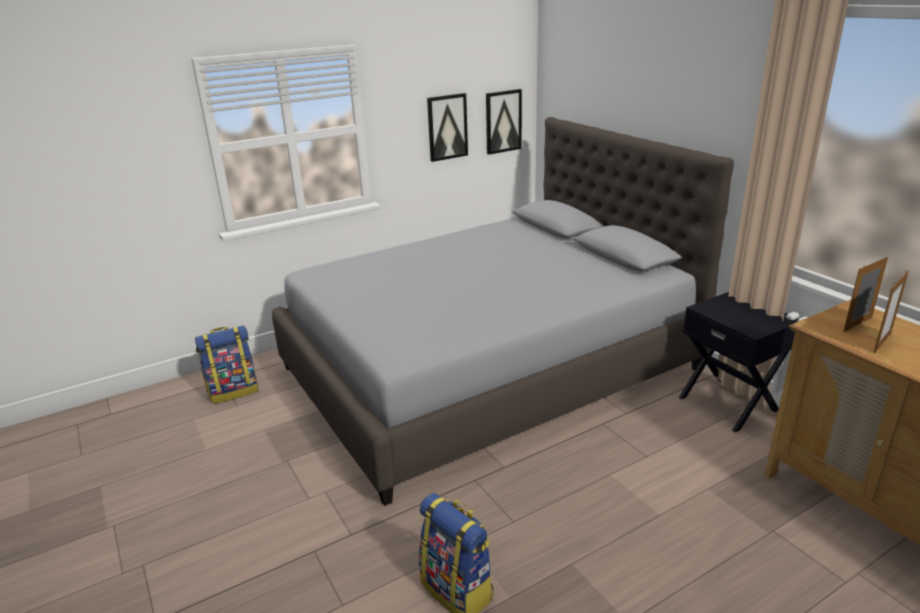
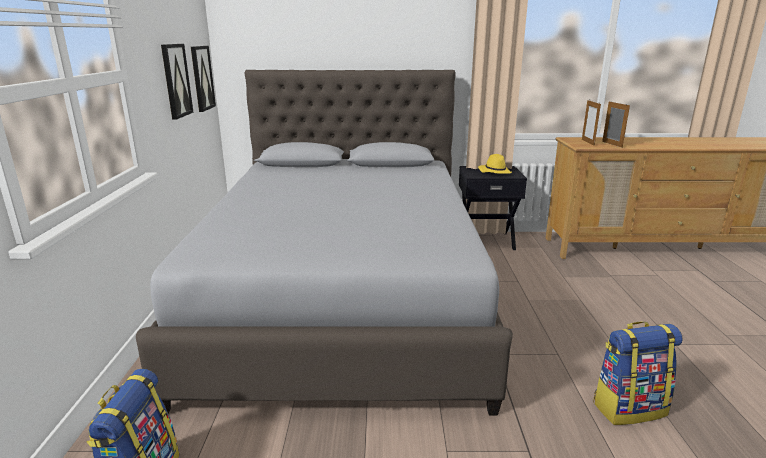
camera: 60 degrees left, 5 degrees down
(745, 315) = (494, 172): none -> yellow hat

